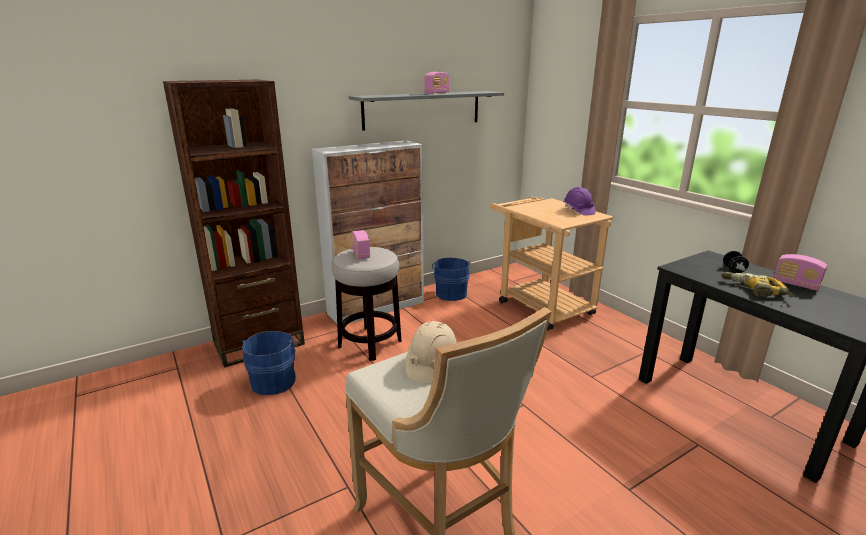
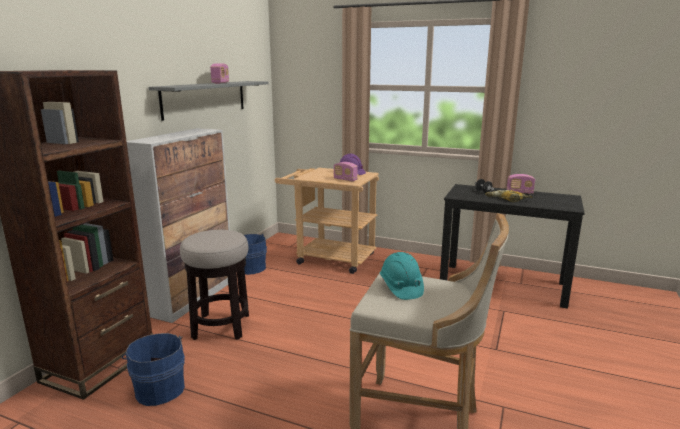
camera: 35 degrees left, 5 degrees down
(361, 254) = (210, 237): radio -> radio (345, 179)
(432, 364) = (401, 287): beige hard hat -> turquoise hard hat

